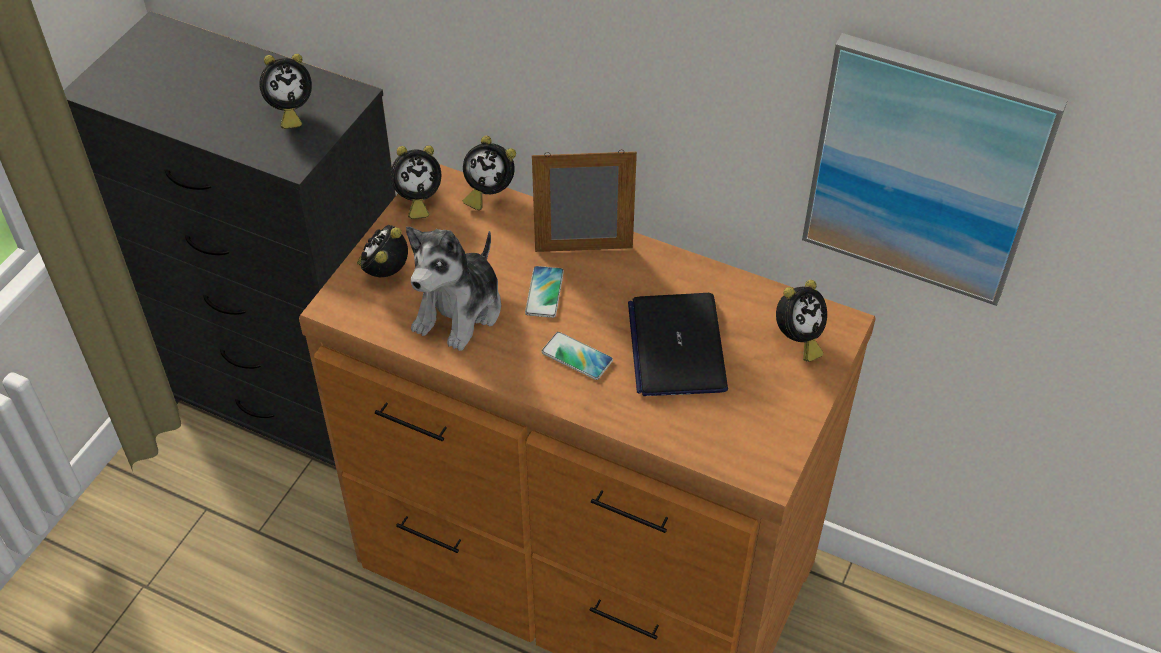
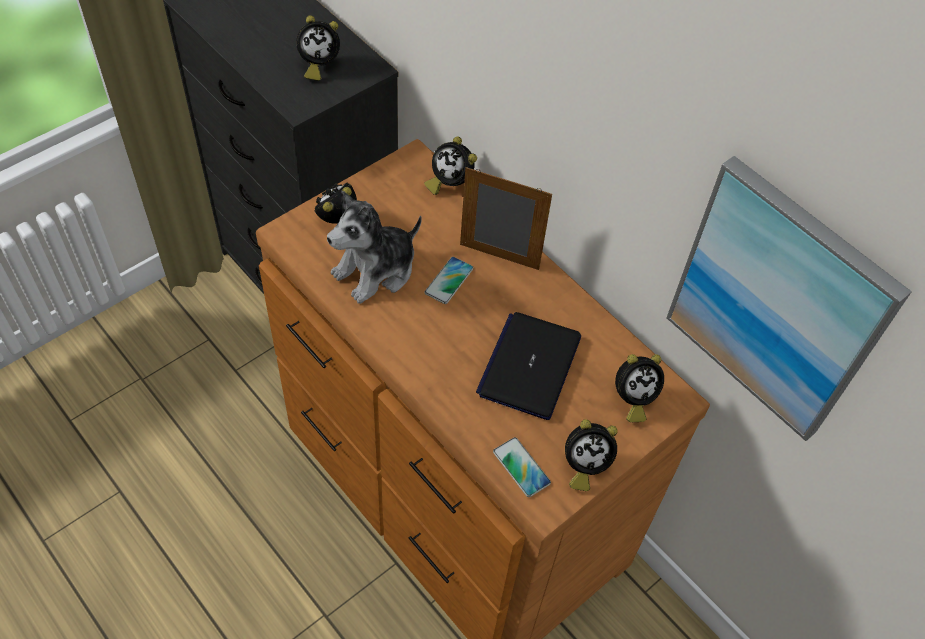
camera: 20 degrees right, 5 degrees up
(417, 200) = (392, 169): alarm clock -> alarm clock (583, 465)
(577, 357) = (445, 343): phone -> phone (521, 467)

